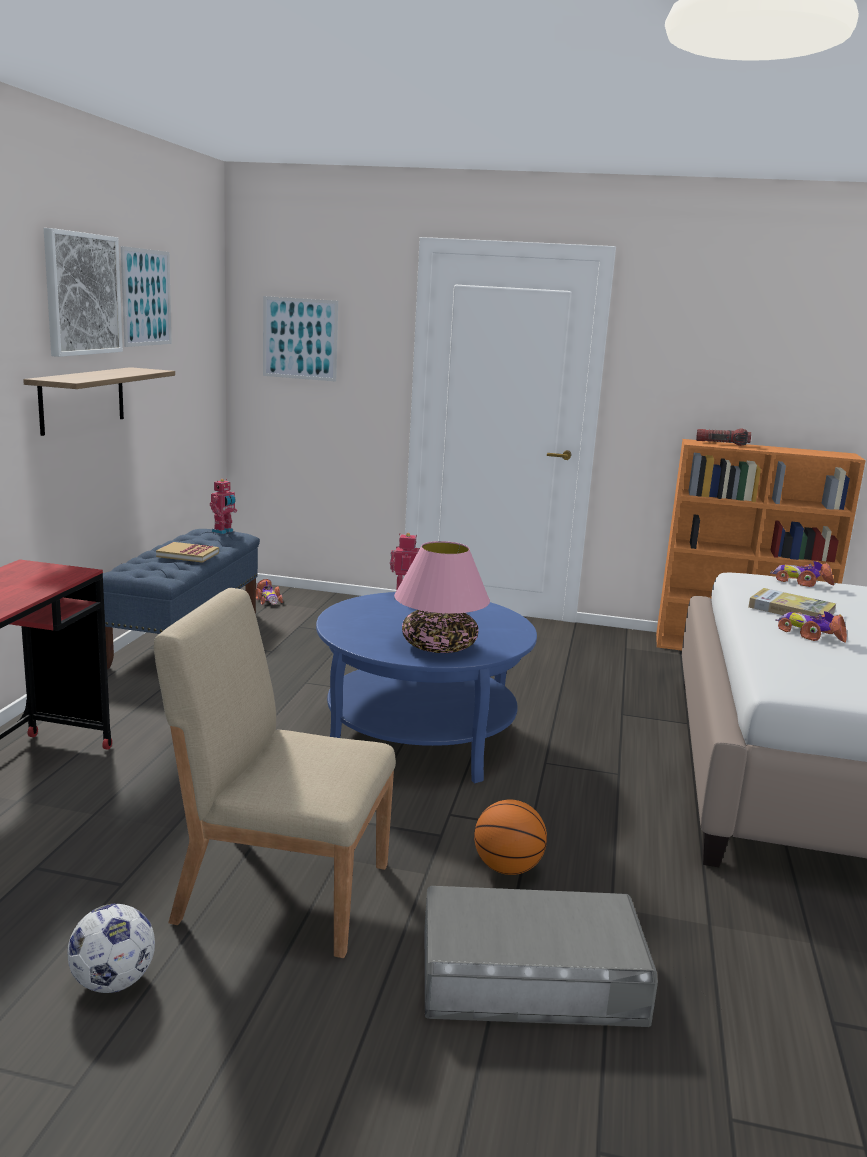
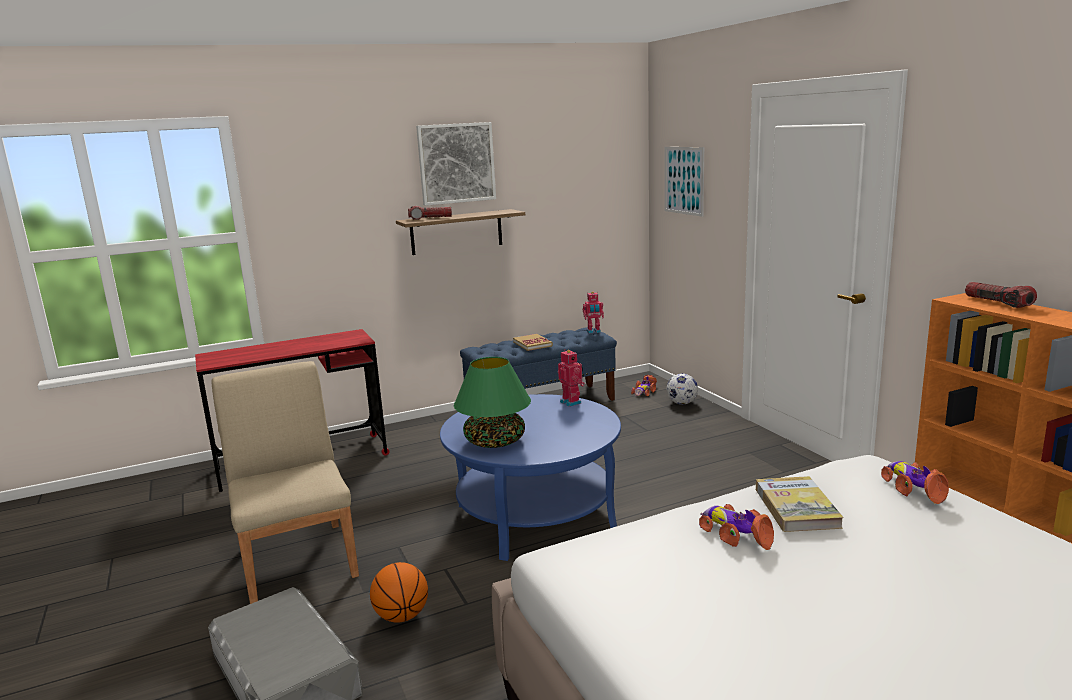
camera: 55 degrees right, 0 degrees up
(78, 377) = (430, 218): none -> flashlight
(113, 982) = (185, 559): football -> football (681, 403)
(146, 297) = (533, 159): picture -> none
(438, 646) = (494, 441): pink table lamp -> green table lamp
(810, 634) = (736, 534): toy car -> toy car turned 45 degrees counterclockwise

